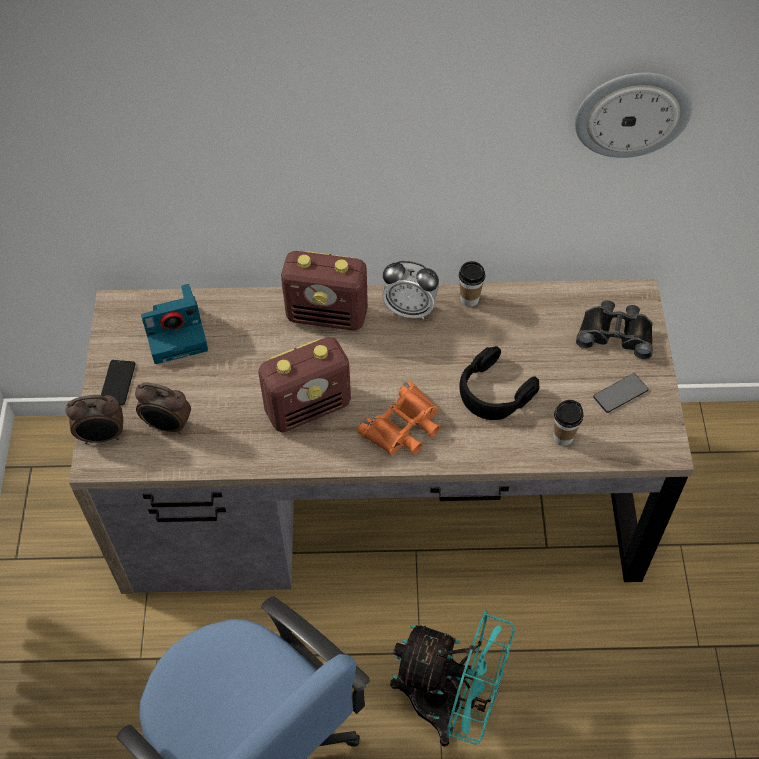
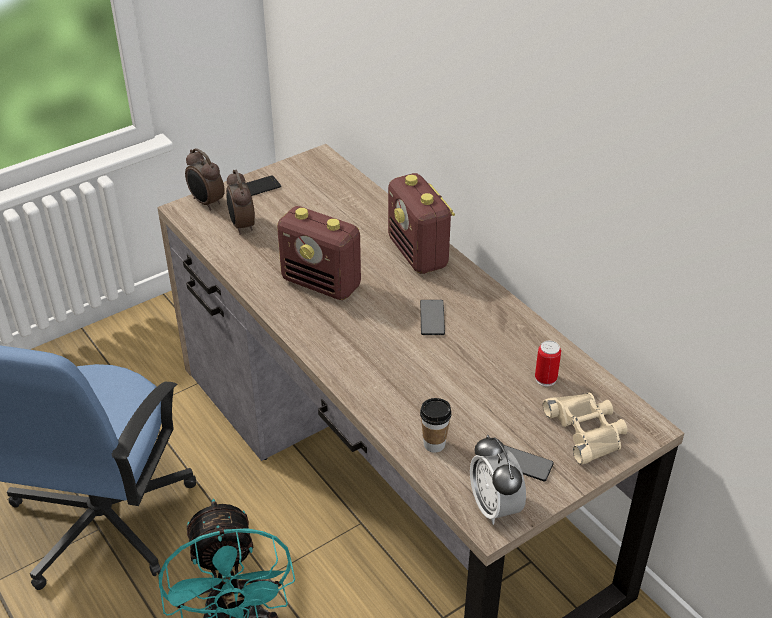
camera: 55 degrees right, 15 degrees down
(177, 333) = (325, 193): camera -> none
(404, 426) = (352, 342): orange binoculars -> none
(410, 309) = (472, 293): alarm clock -> alarm clock (494, 507)
(419, 354) = (432, 318): none -> phone
(469, 299) = (520, 322): cup -> none
(493, 392) = (438, 379): black headphones -> none
(545, 323) = (545, 379): none -> can
(615, 333) = (587, 430): black binoculars -> beige binoculars
(632, 113) = (686, 189): wall clock -> none

